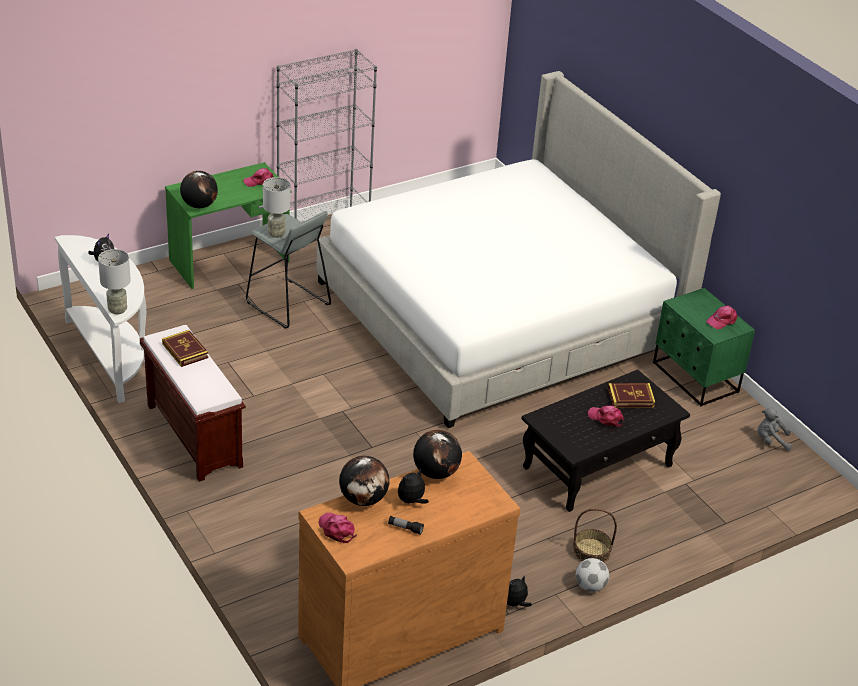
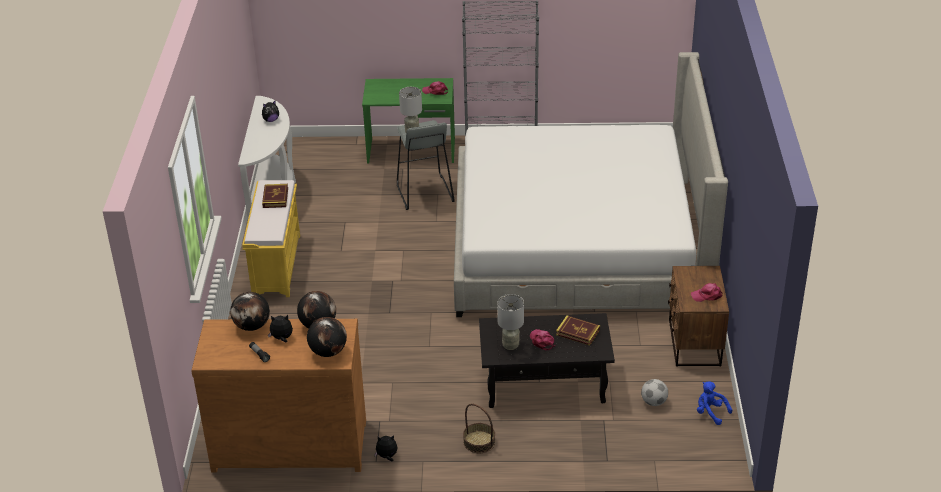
camera: 35 degrees right, 0 degrees up
(117, 309) = (248, 156): grey table lamp -> grey table lamp (510, 345)
(193, 435) = (276, 265): brown bench -> yellow bench
(199, 205) = (375, 98): globe -> globe (328, 352)
(337, 529) = (215, 339): pink cap -> none
(590, 586) = (453, 466): football -> football (654, 402)
(695, 378) = (693, 343): green nightstand -> brown nightstand
(771, 441) = (710, 412): grey plush toy -> blue plush toy

